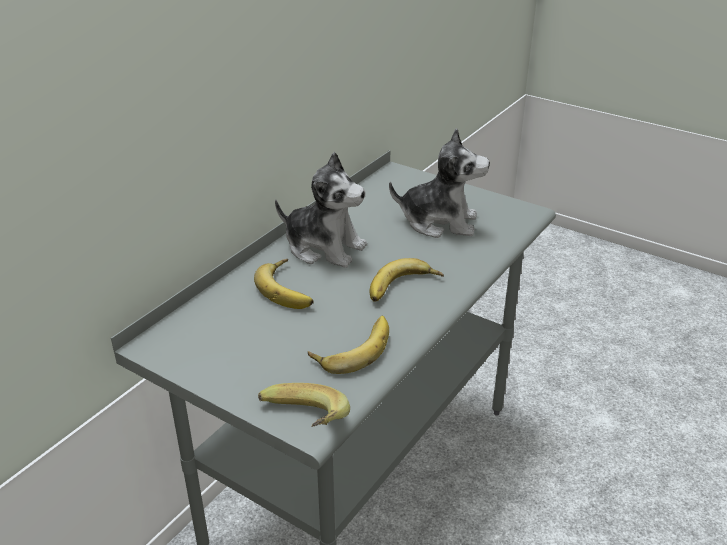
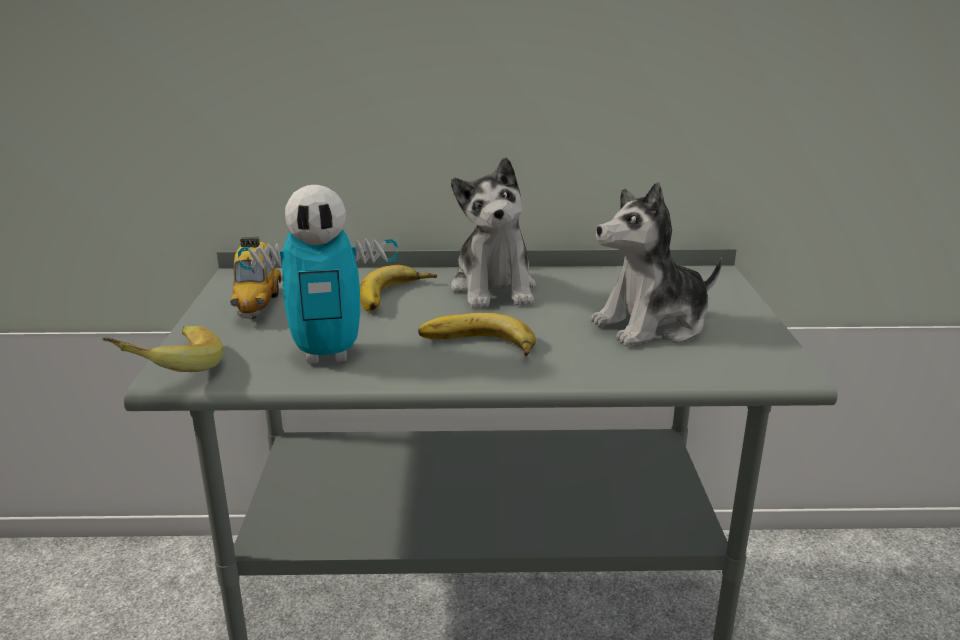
camera: 55 degrees right, 10 degrees down
(228, 353) = (257, 306): none -> toy car
(352, 348) = (327, 354): banana -> toy robot
(439, 222) = (652, 325): plush toy -> plush toy turned 90 degrees clockwise

